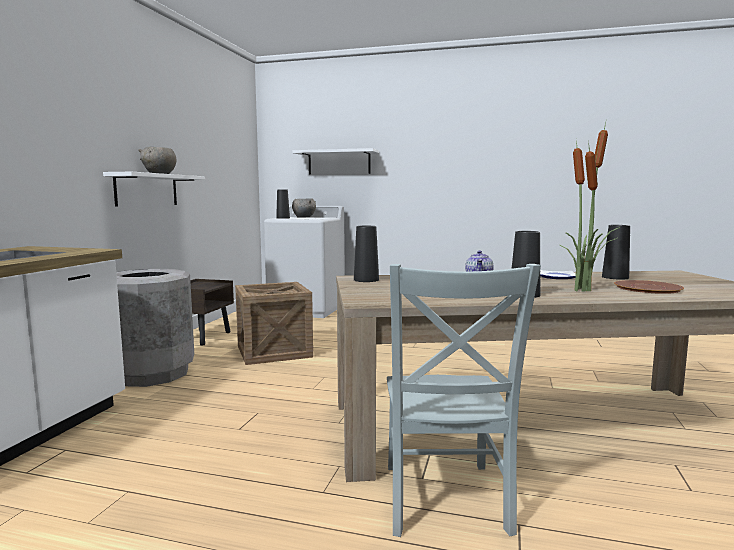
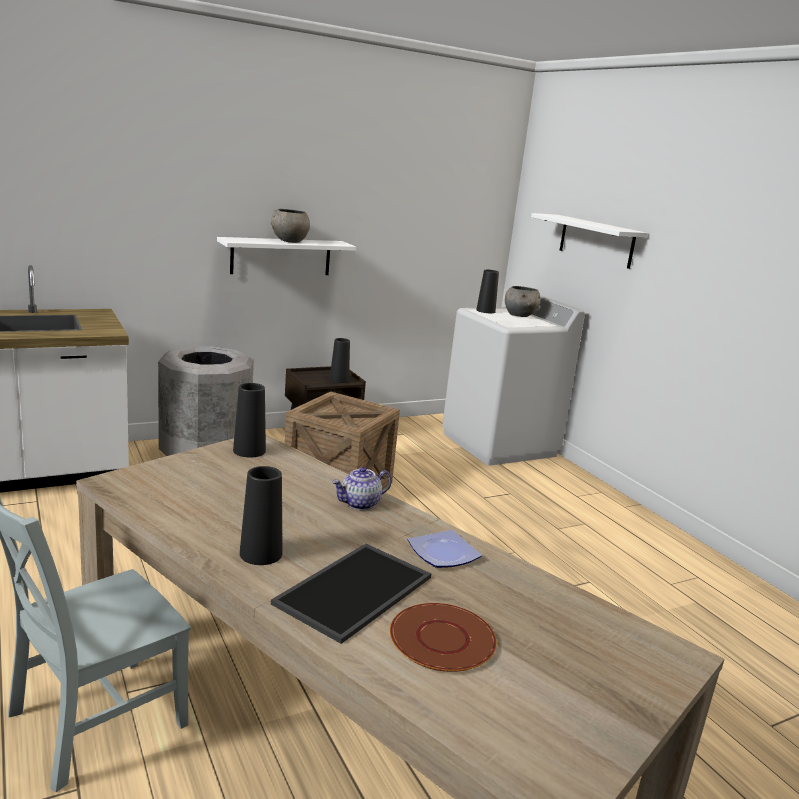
camera: 45 degrees right, 10 degrees up
(584, 290) = (353, 588): potted plant -> tray
(615, 277) = (516, 600): black vase -> black vase (339, 379)

